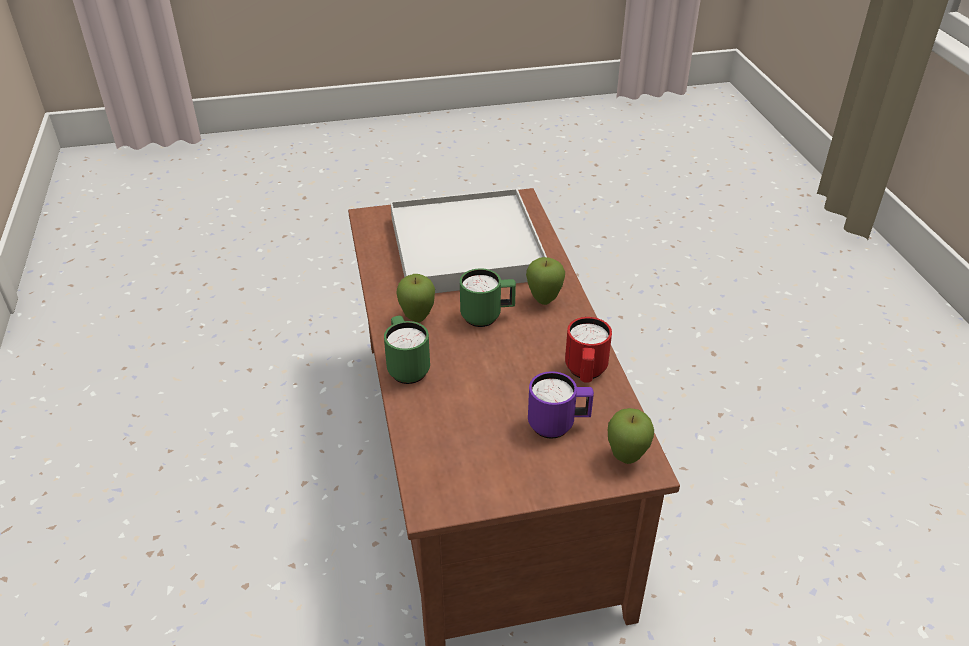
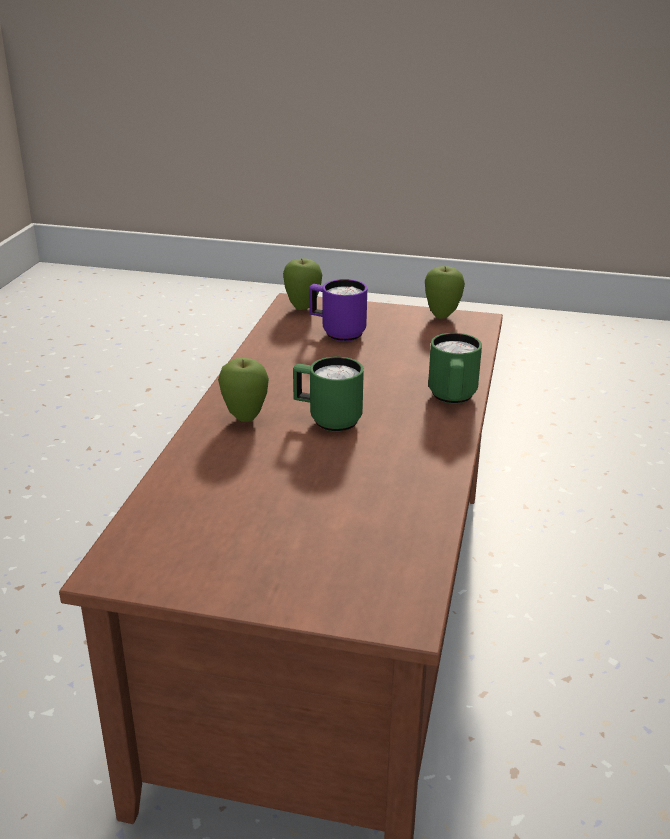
camera: 155 degrees left, 10 degrees down
(417, 318) = (413, 439): apple -> apple (442, 316)
(466, 248) = (280, 508): white tray -> none
(585, 373) = (274, 355): red mug -> none

